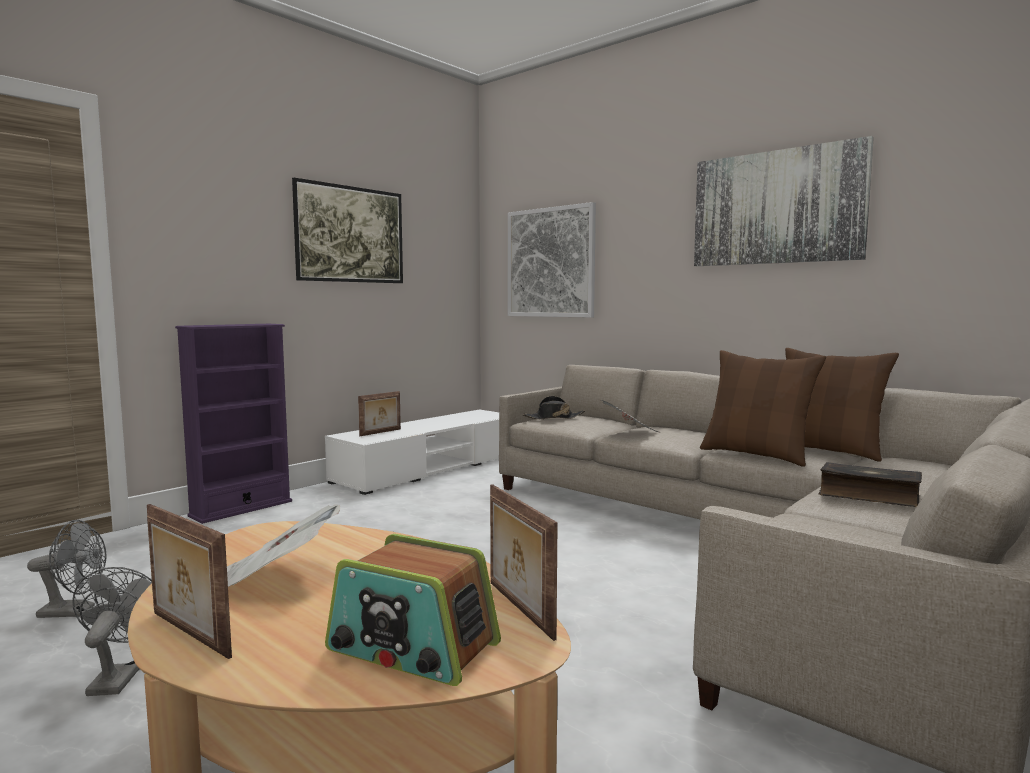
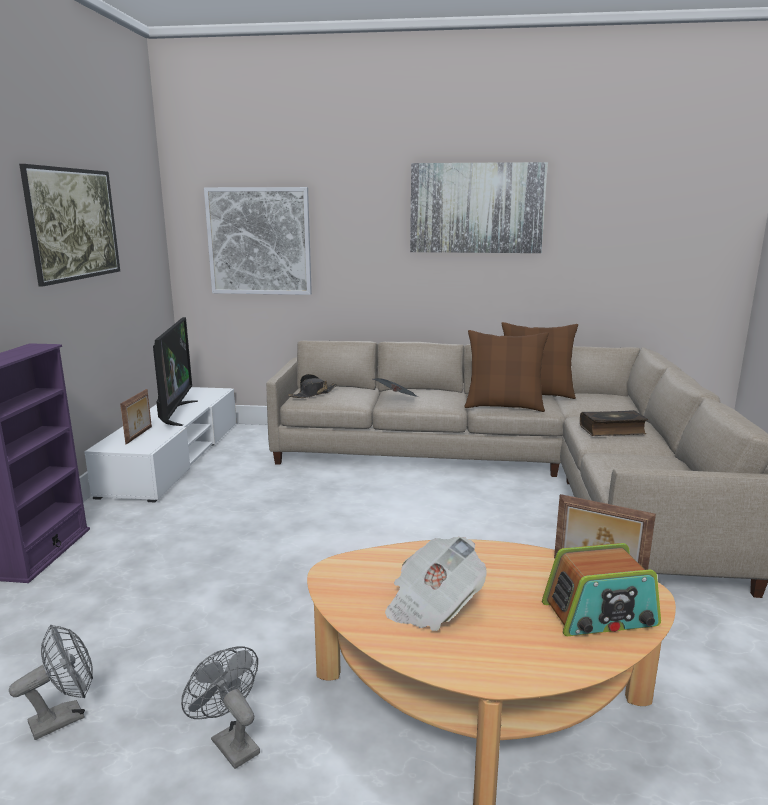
camera: 35 degrees left, 10 degrees up
(187, 635) = (474, 666): picture frame -> none
(435, 424) = (174, 413): none -> television

